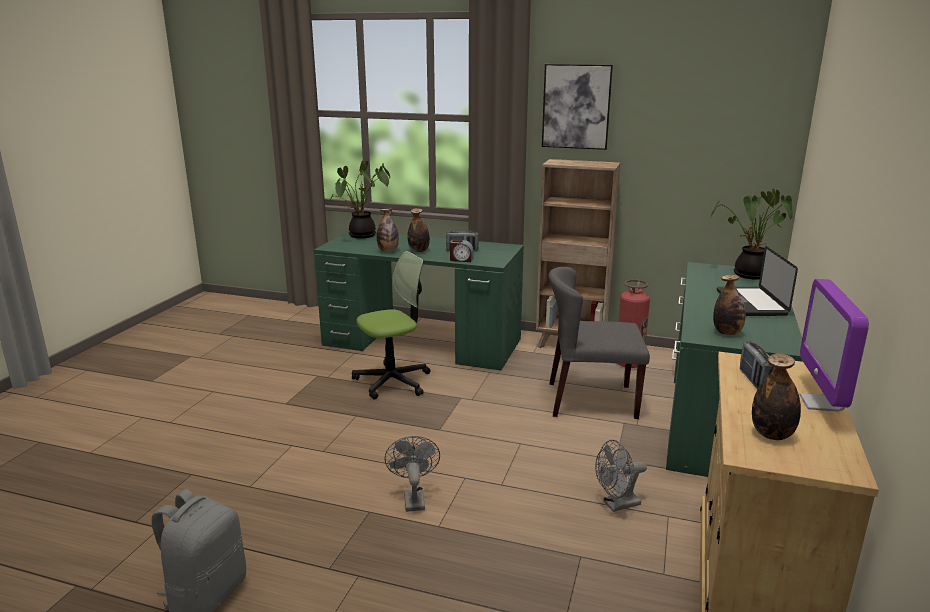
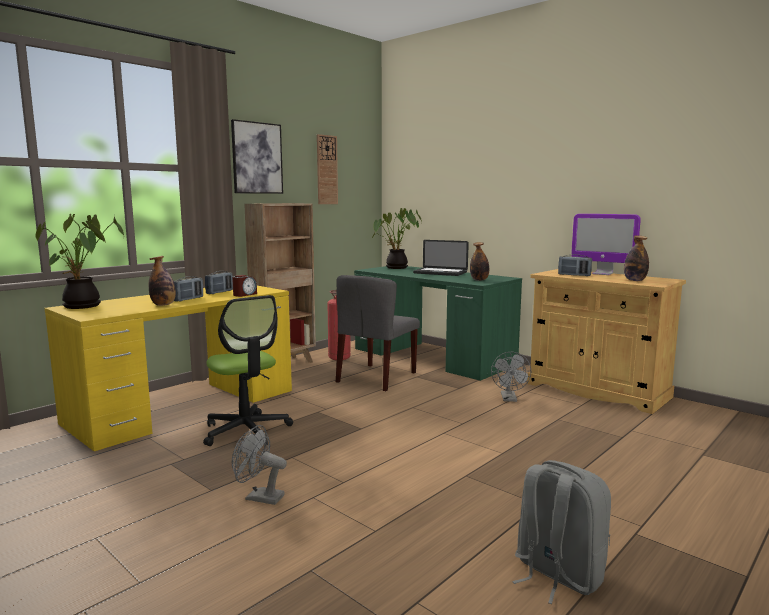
camera: 65 degrees left, 10 degrees down
(393, 381) = (246, 431): office chair -> office chair turned 150 degrees clockwise
(413, 498) = (458, 455): grey fan -> grey fan (259, 497)
(419, 251) = (188, 299): bottle -> radio
(422, 342) = (185, 406): green desk -> yellow desk
(688, 120) = (326, 170): none -> wall clock

